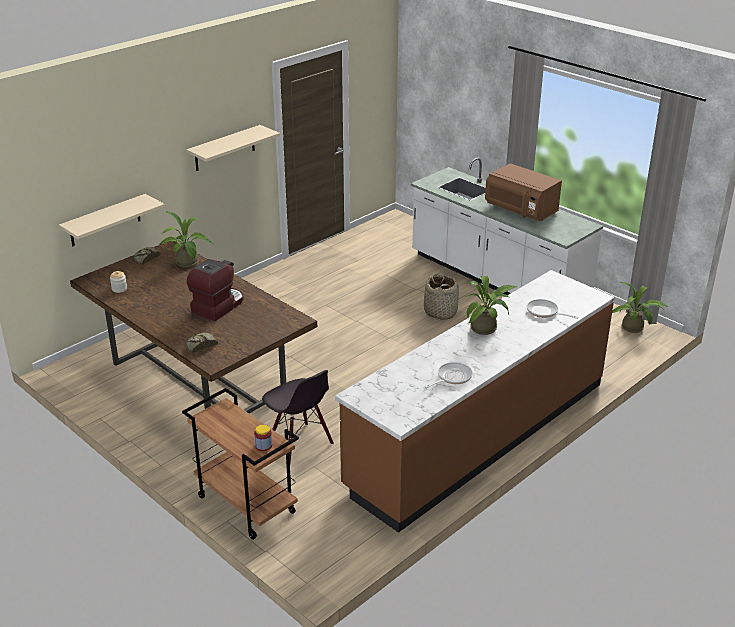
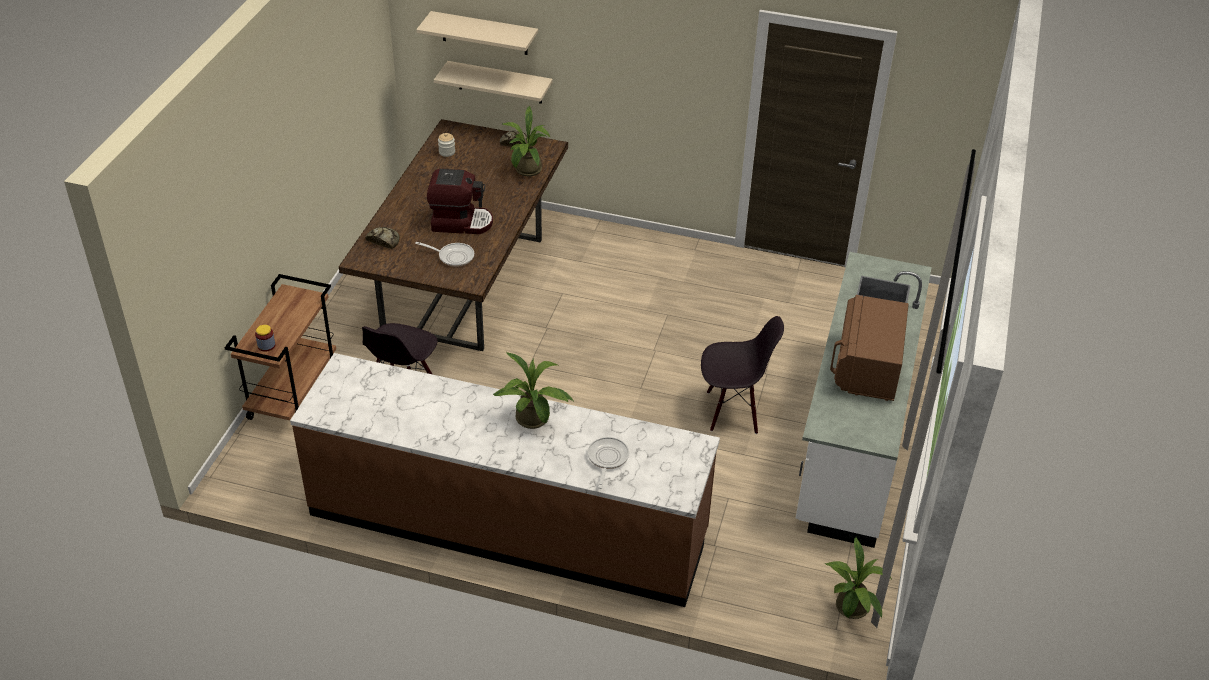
camera: 60 degrees right, 10 degrees up
(224, 148) = (668, 79): beige shelf -> beige shelf (484, 33)
(440, 312) = (732, 411): basket -> black chair
(452, 377) = (415, 424): frying pan -> frying pan (453, 256)

